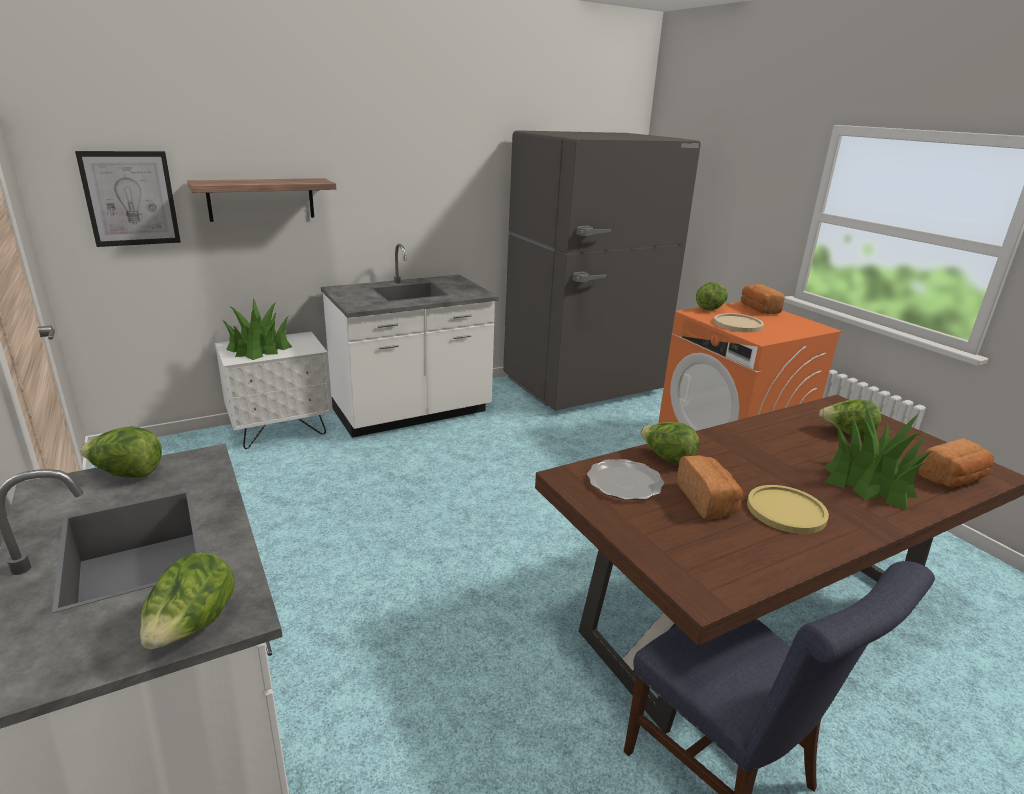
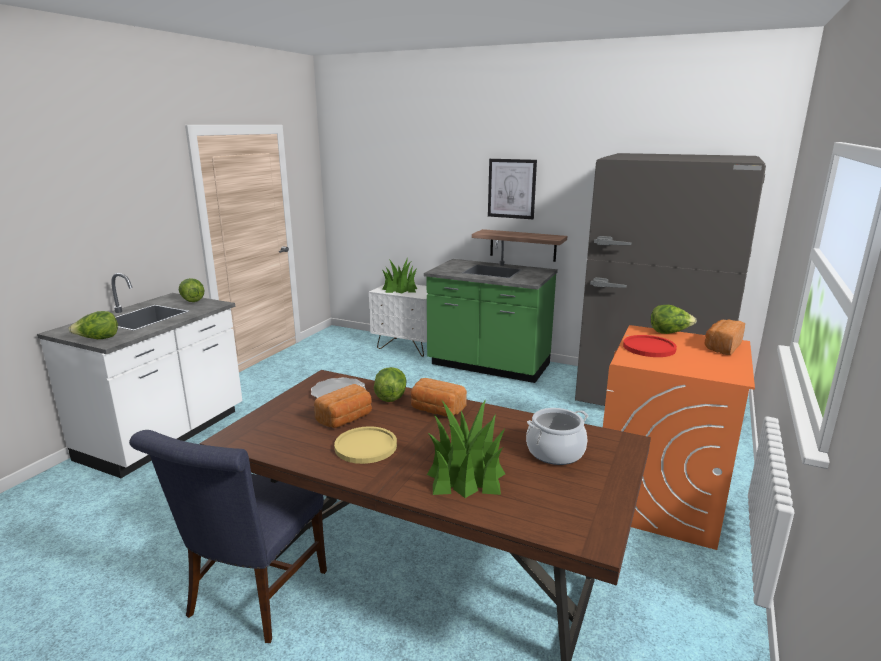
camera: 55 degrees right, 5 degrees down
(130, 198) = (362, 190): picture -> picture (511, 188)
(261, 199) = (425, 196): shelf -> shelf (523, 245)
(412, 413) = (488, 365): white counter -> green counter
(738, 324) = (649, 347): beige plate -> red plate
(846, 433) = (555, 452): lettuce -> cooking pot
(953, 478) = (537, 515): bread -> bread (436, 410)

